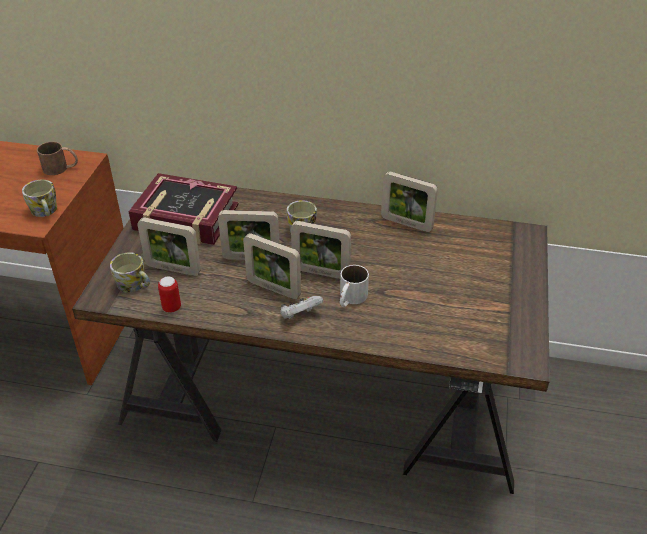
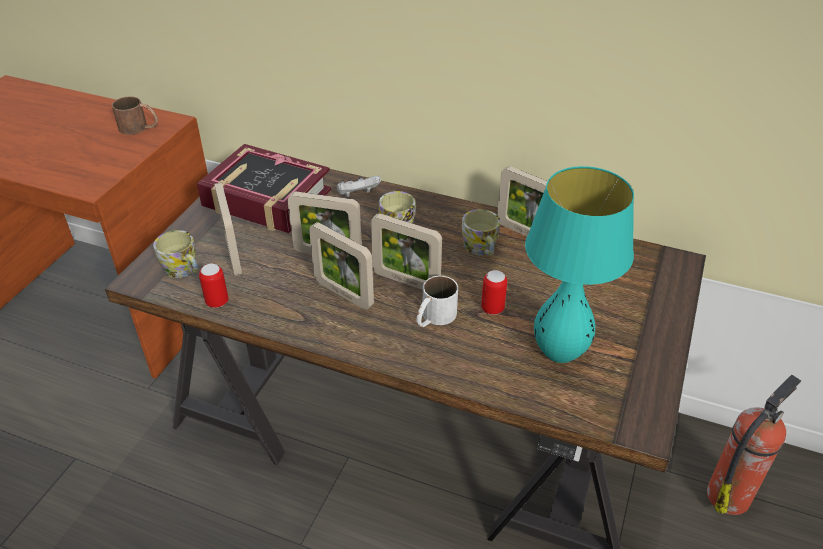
camera: 10 degrees right, 0 degrees up
(45, 212) = (105, 174): mug -> mug (481, 249)
(173, 269) = (233, 256): picture frame -> picture frame turned 45 degrees clockwise
(300, 315) = (366, 331): white game controller -> white game controller (357, 195)
(394, 286) = (492, 309): none -> can
(453, 314) = (559, 353): none -> turquoise table lamp
(583, 412) = (729, 495): none -> fire extinguisher

